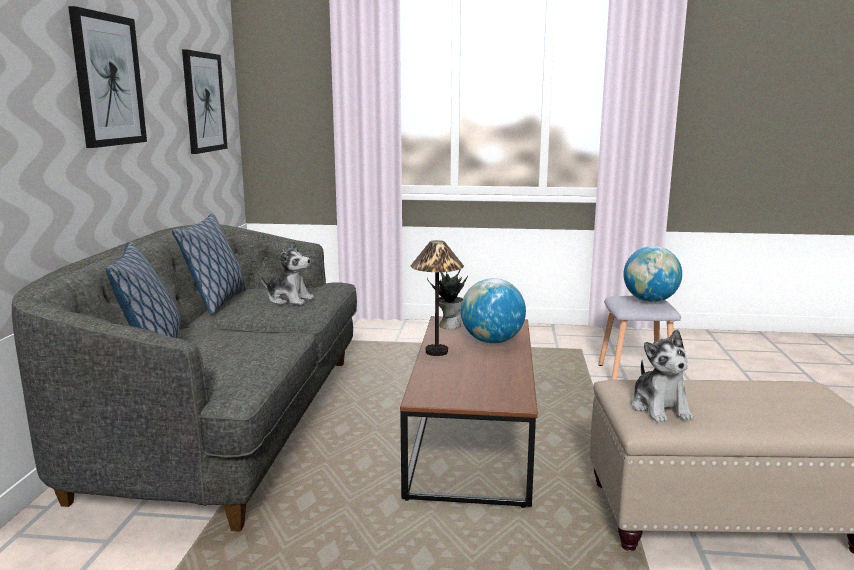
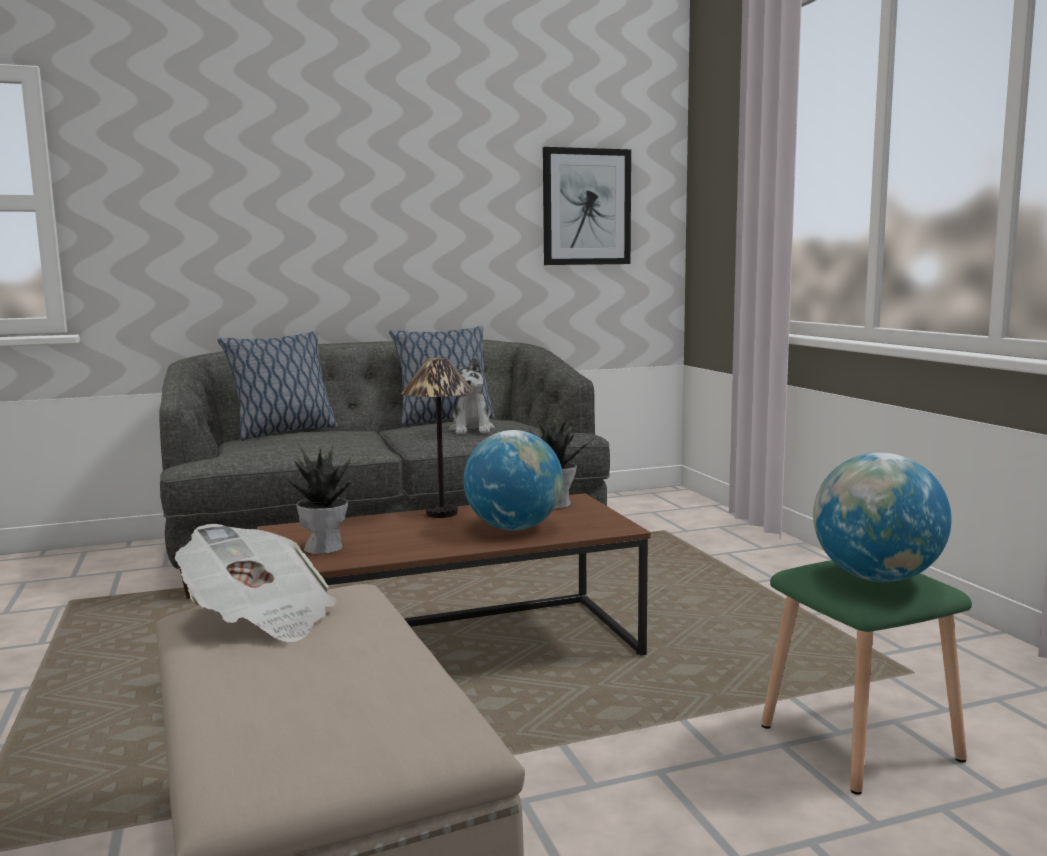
camera: 65 degrees right, 5 degrees down
(108, 80) = (388, 183): picture -> none
(485, 390) = (325, 548): none -> potted plant
(636, 377) = (858, 743): grey stool -> green stool
(660, 408) = (261, 619): plush toy -> newspaper

